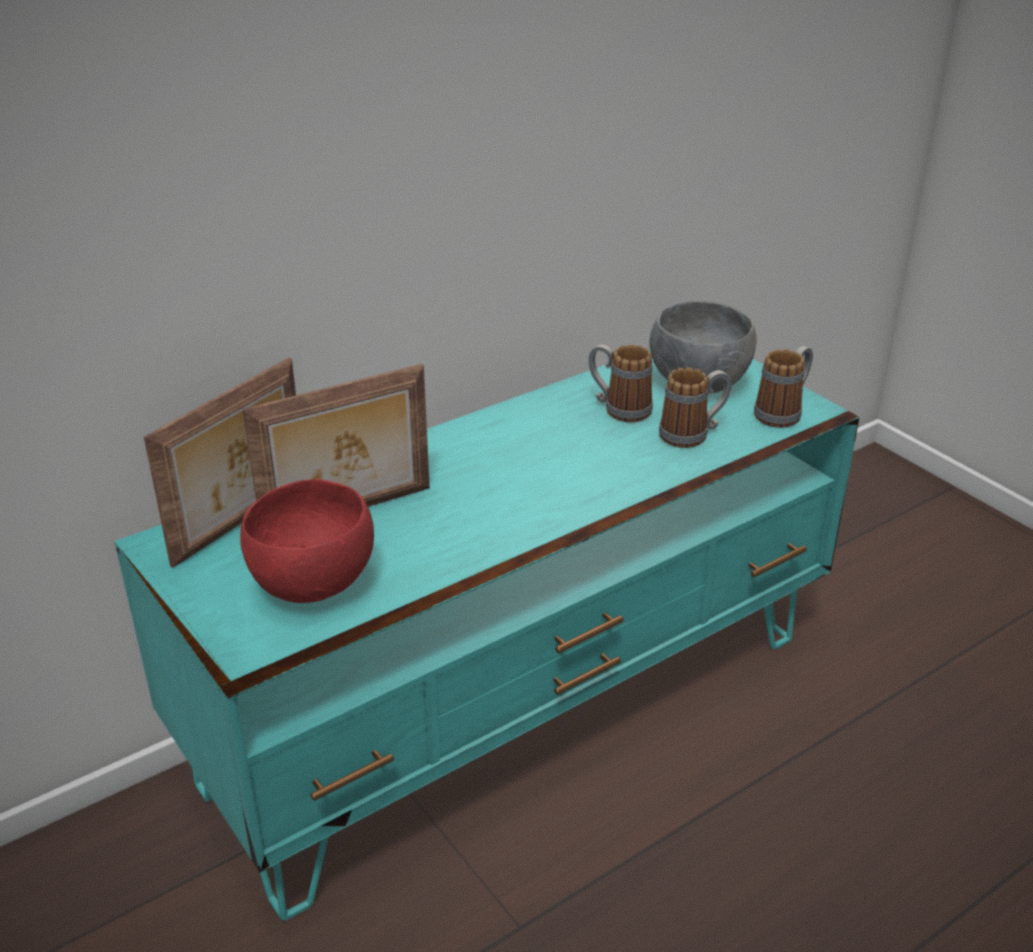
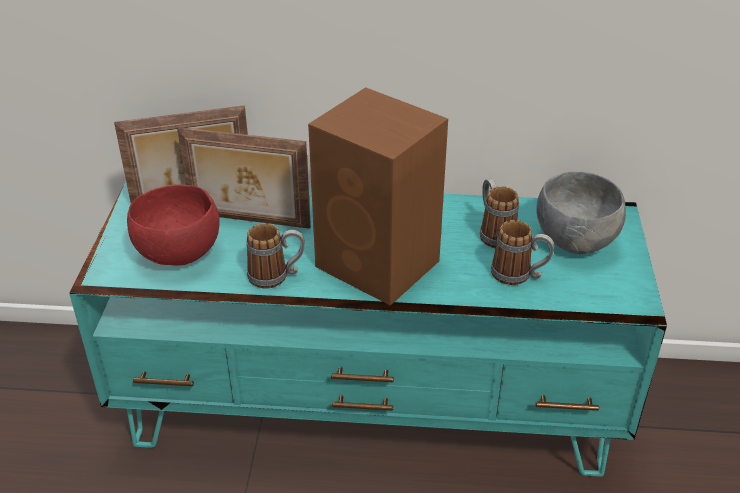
camera: 40 degrees right, 5 degrees up
(553, 487) = (380, 265): none -> brown speaker
(783, 412) = (609, 292): mug -> mug (276, 276)

